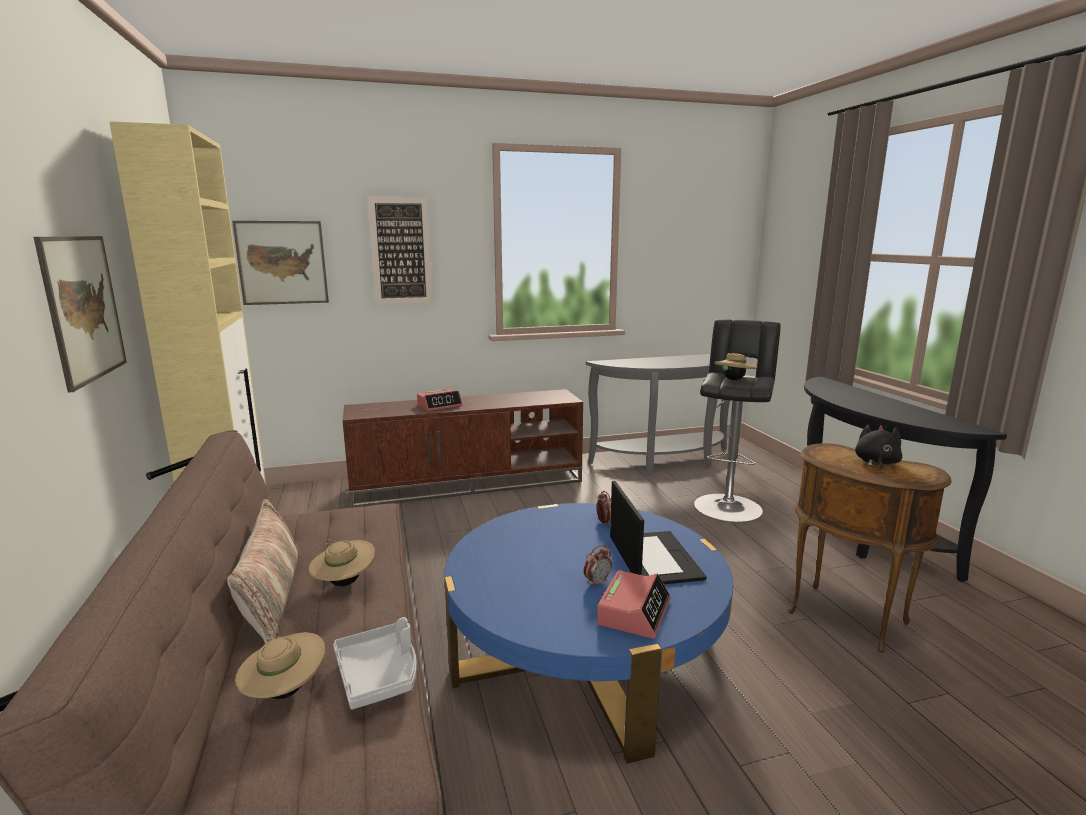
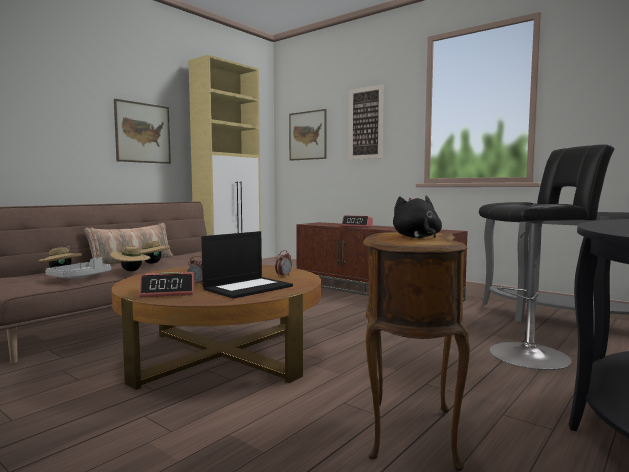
camera: 55 degrees right, 10 degrees down
(584, 653) = (222, 354): blue coffee table -> brown coffee table
(734, 380) = (523, 204): beige hat -> beige hat (131, 271)
(876, 463) = (417, 237): black plush toy -> black plush toy turned 90 degrees counterclockwise

